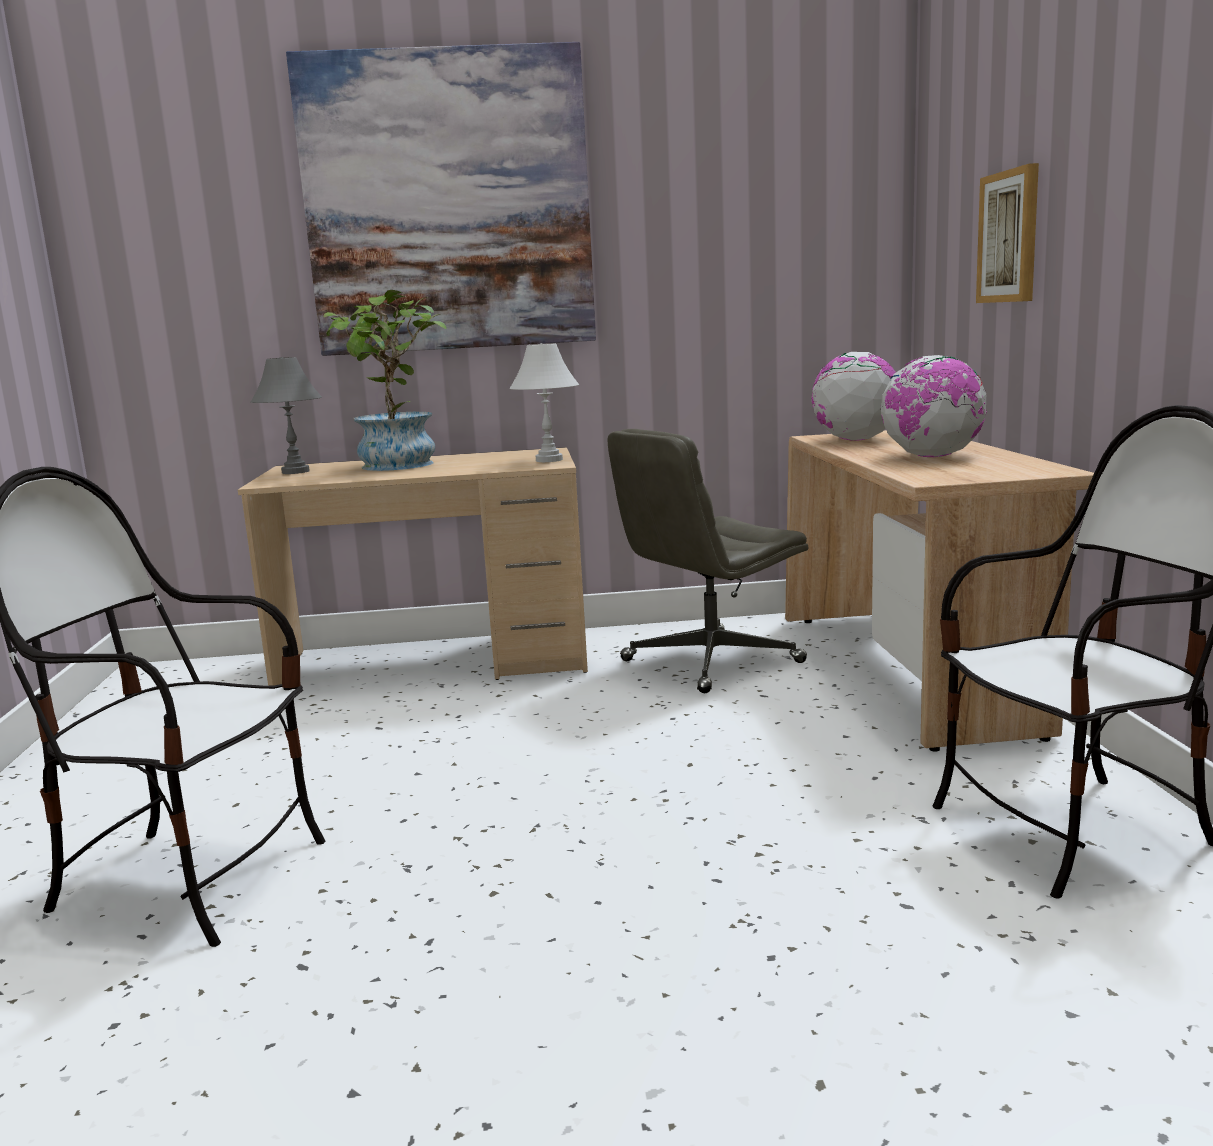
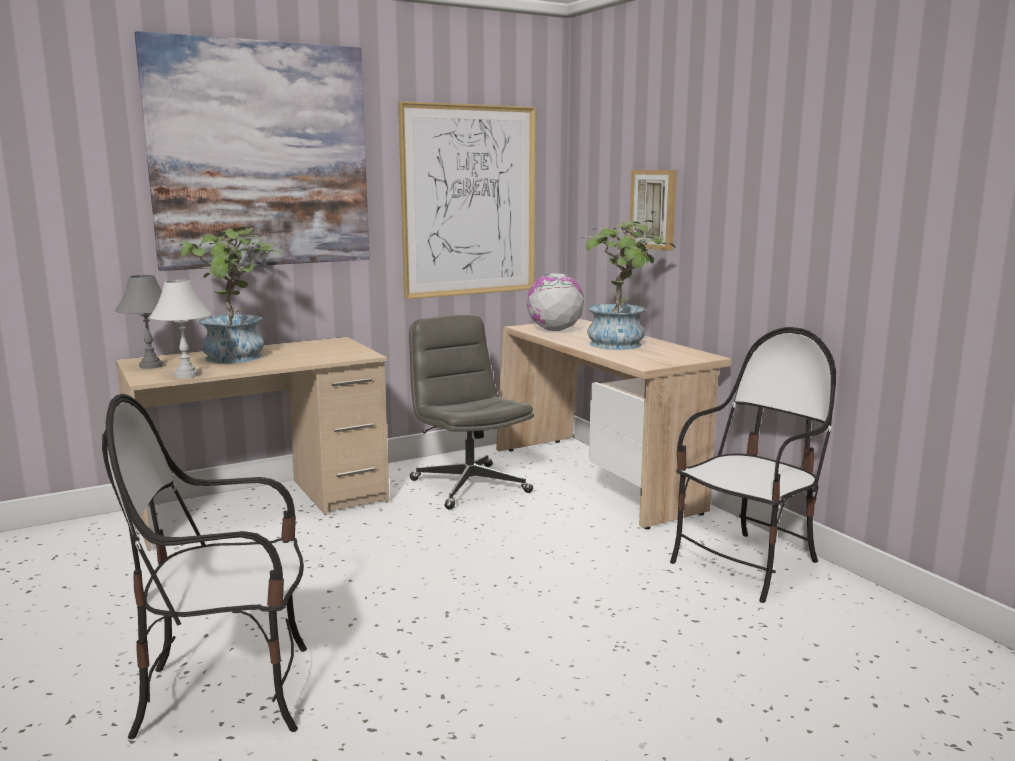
camera: 25 degrees left, 0 degrees up
(549, 460) = (355, 350): white table lamp -> white table lamp (186, 375)
(710, 662) = (469, 486): grey office chair -> grey office chair turned 120 degrees clockwise
(749, 255) = (469, 201): none -> picture
(932, 457) = (622, 345): globe -> potted plant

